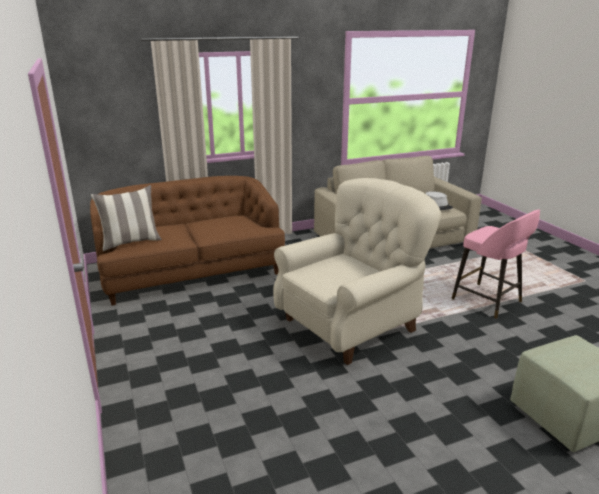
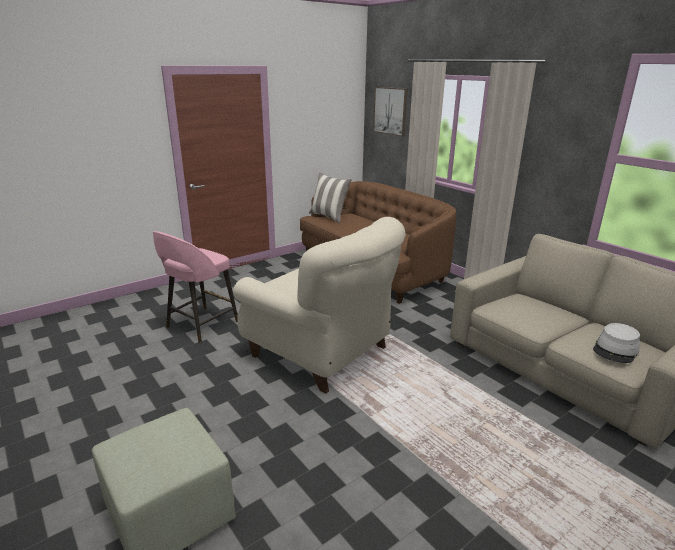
camera: 75 degrees right, 0 degrees up
(110, 100) = (390, 111): none -> picture
(488, 301) = (433, 460): pink stool -> pink stool (200, 325)

